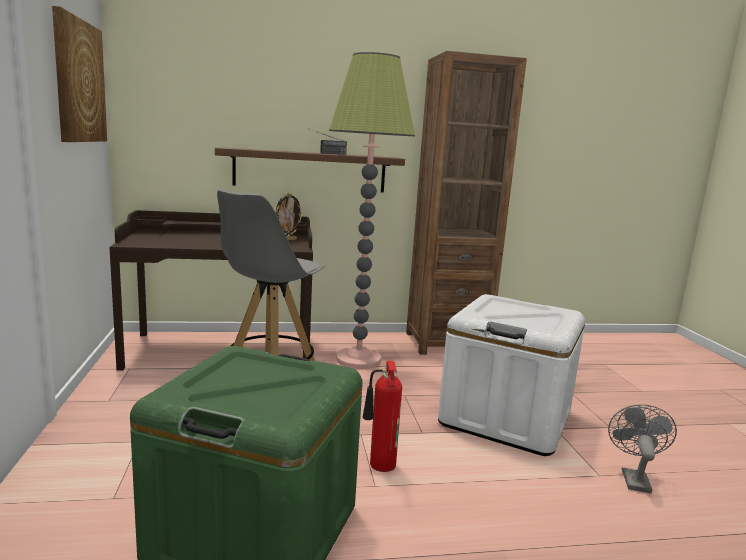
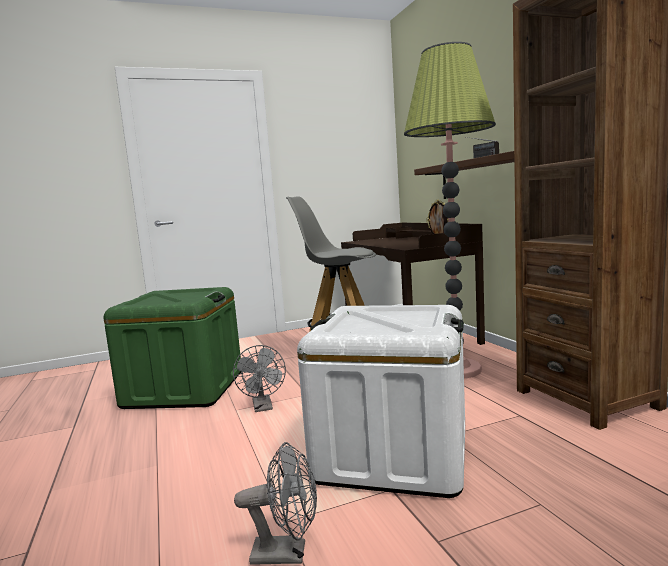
camera: 80 degrees right, 5 degrees down
(78, 81) = (342, 141): picture -> none
(380, 465) = (263, 407): fire extinguisher -> grey fan

